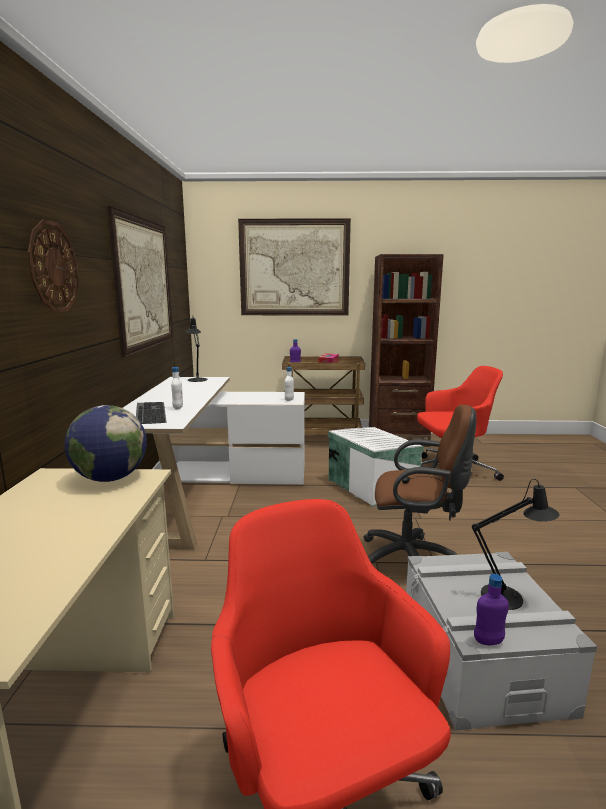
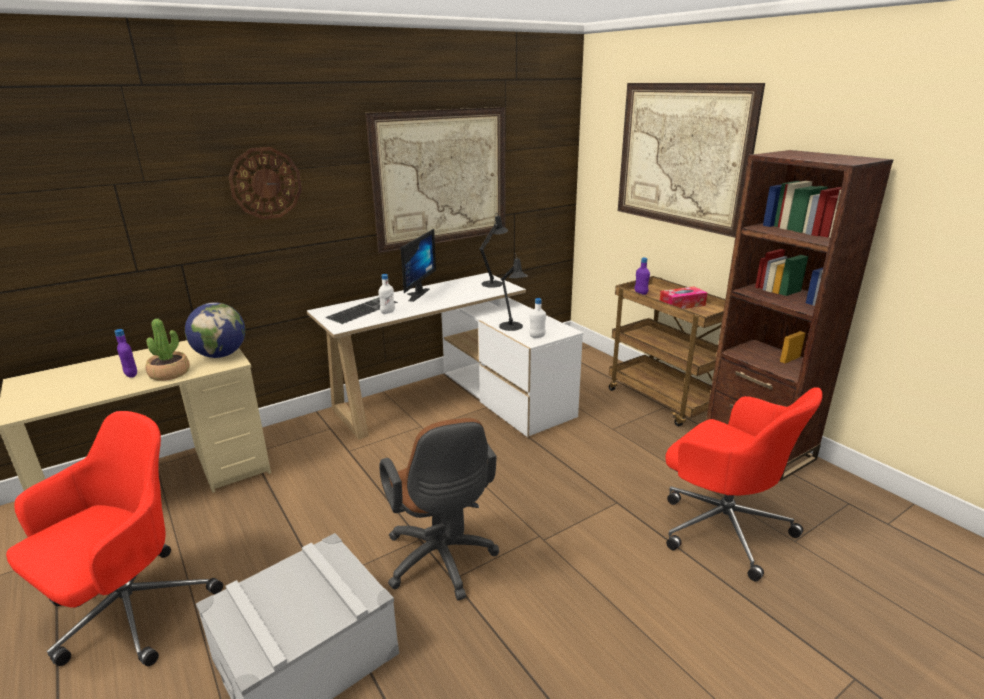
camera: 55 degrees right, 10 degrees up
(103, 510) = (169, 373): none -> potted plant
(159, 396) = (414, 294): none -> monitor
(372, 485) = (585, 479): white storage box -> none
(488, 641) = (218, 614): purple bottle -> purple bottle (131, 375)
(508, 597) = (297, 614): black table lamp -> black table lamp (512, 327)

